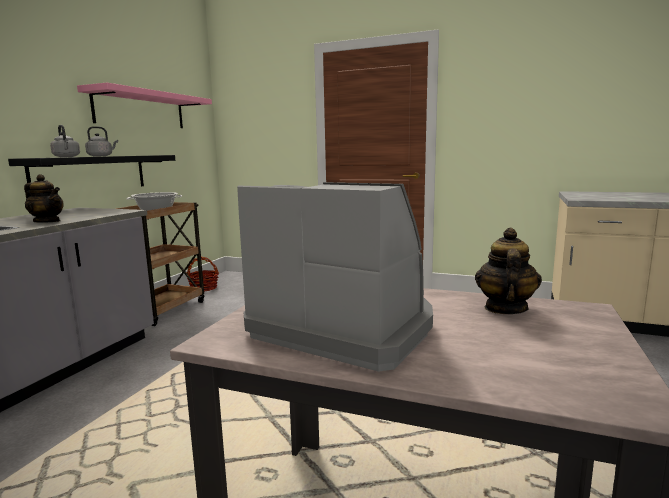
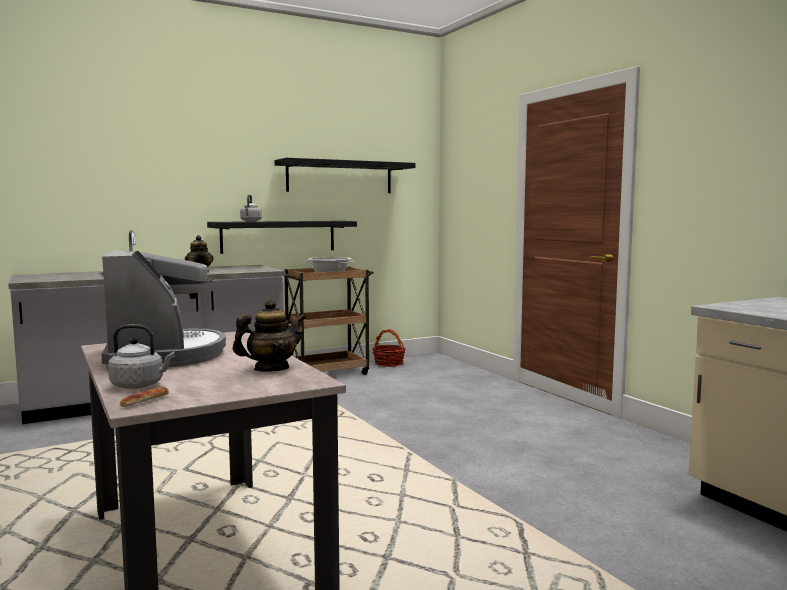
camera: 40 degrees right, 5 degrees down
(101, 156) = (284, 221): grey kettle -> grey kettle (140, 385)
(141, 110) = (340, 177): pink shelf -> black shelf
(611, 394) = (145, 401): none -> bread

